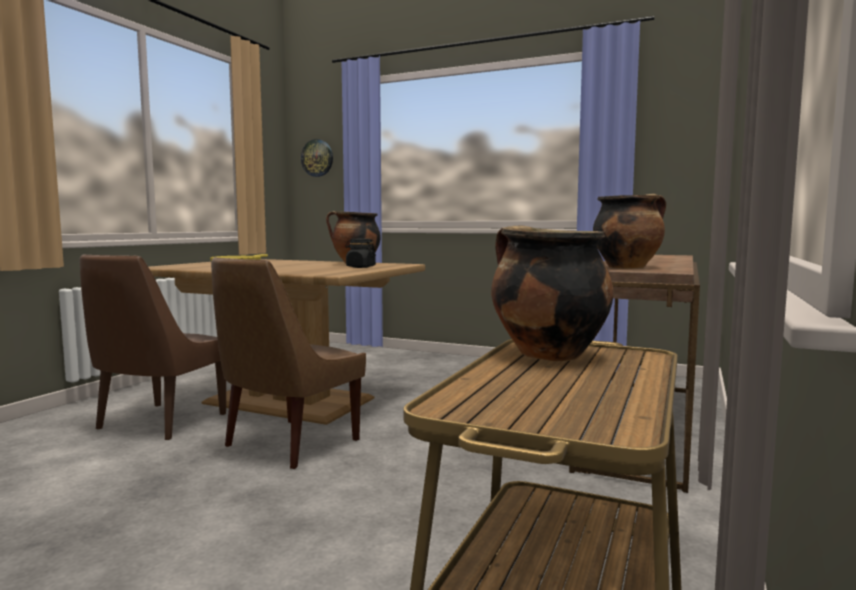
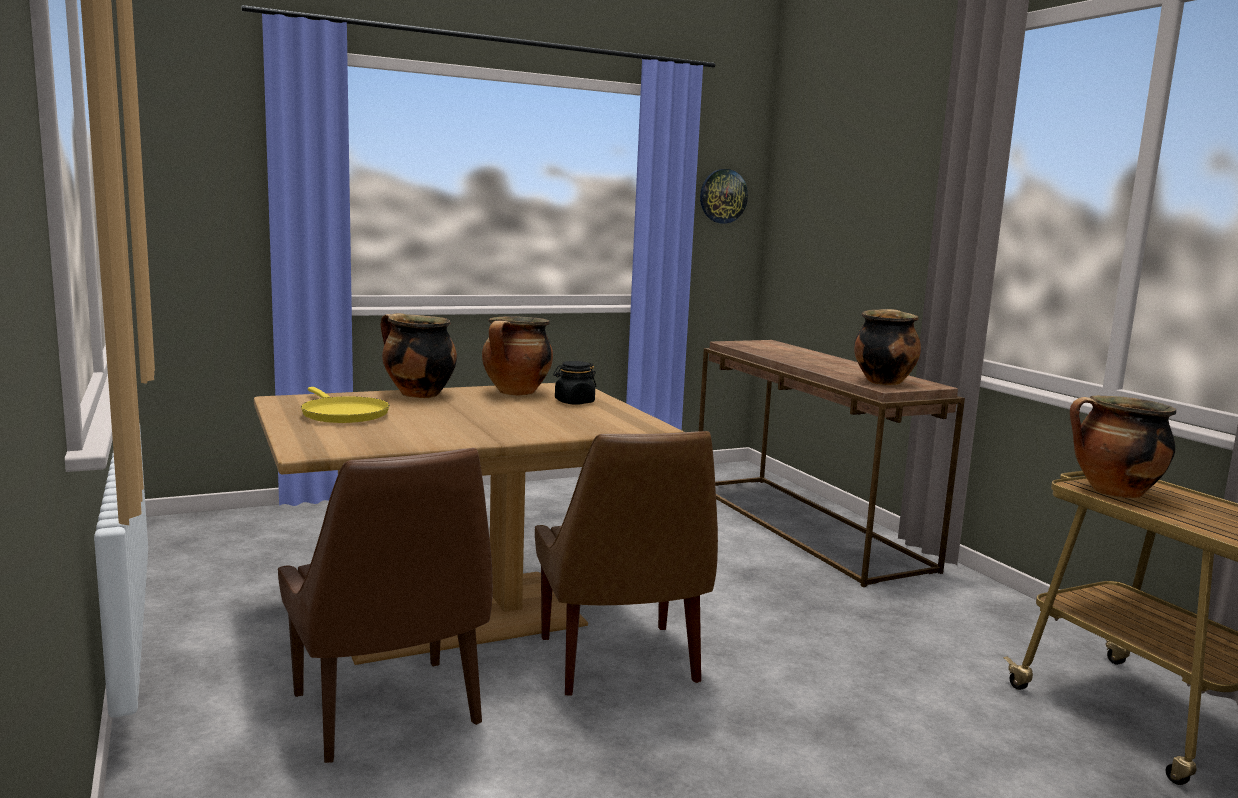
camera: 50 degrees left, 5 degrees up
(307, 261) = (417, 394): none -> cooking pot
(317, 158) = (189, 178): wall clock -> wall clock (723, 196)

